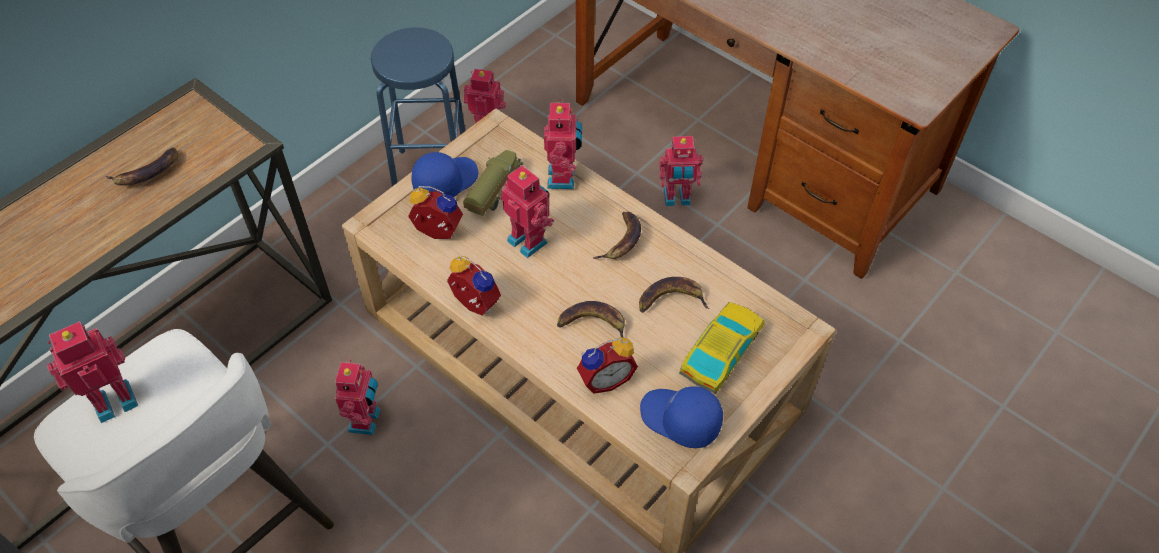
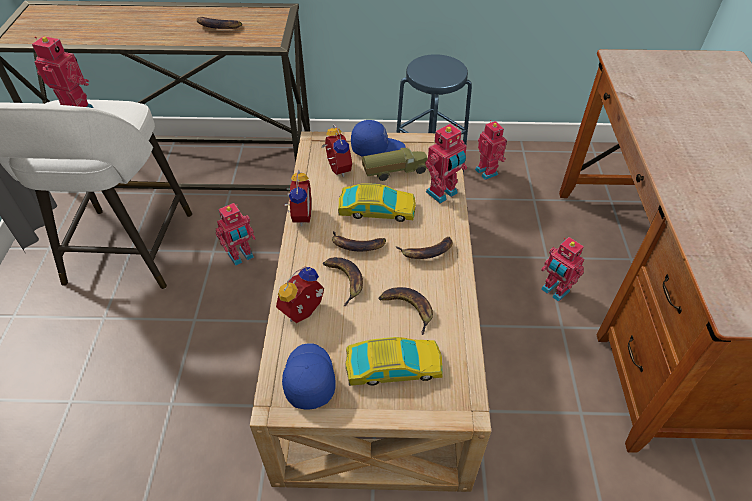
camera: 50 degrees right, 5 degrees down
(529, 240) = (377, 209): toy robot -> toy car
(559, 286) = (357, 245): none -> banana
(605, 378) = (305, 313): alarm clock -> alarm clock turned 105 degrees clockwise

